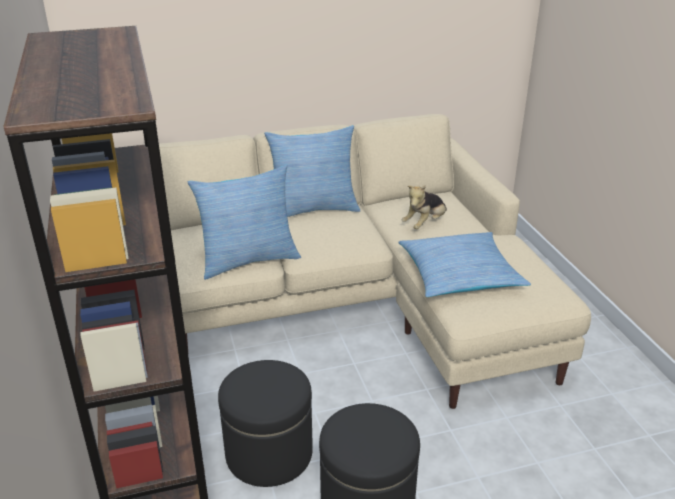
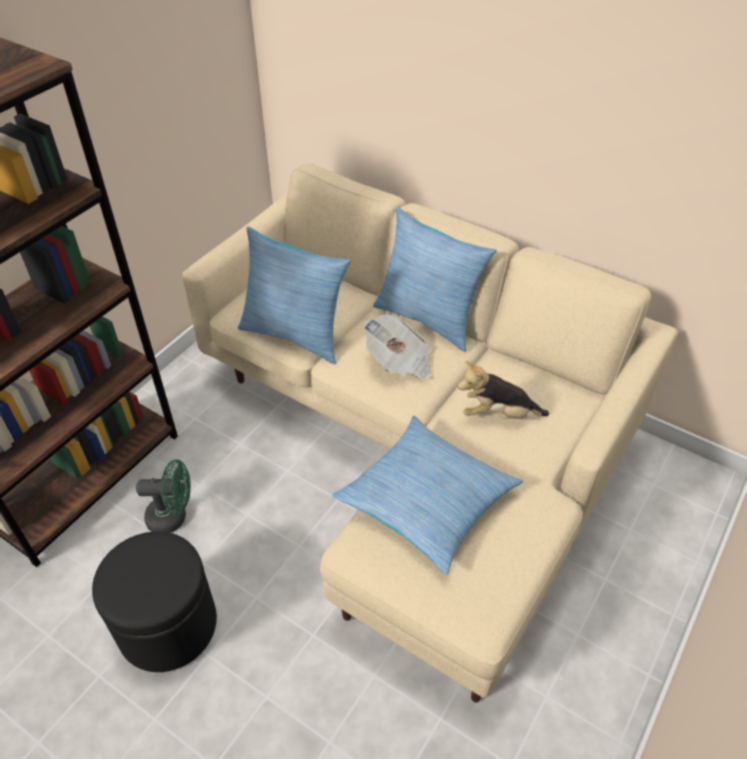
camera: 50 degrees right, 15 degrees up
(269, 453) = (173, 517): black ottoman -> green fan
(337, 233) = (399, 362): none -> newspaper

